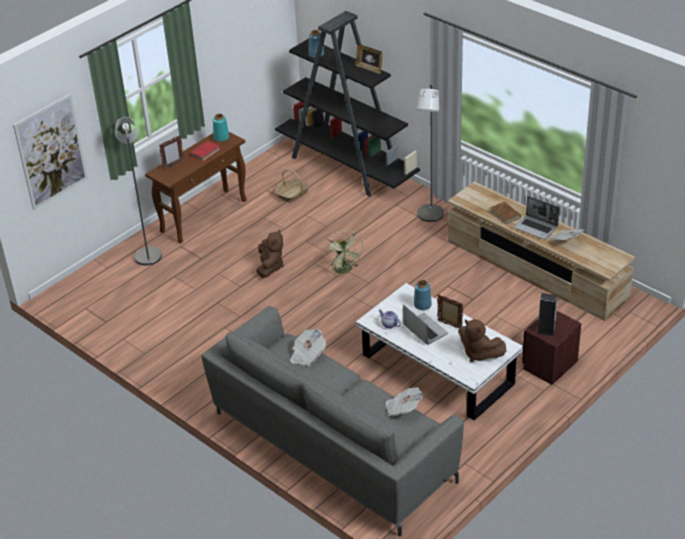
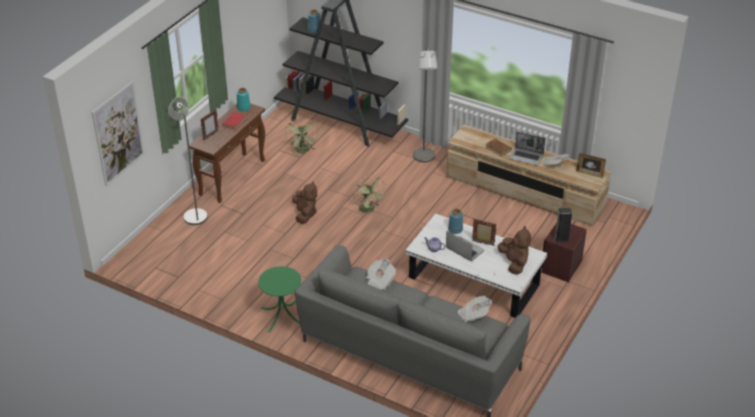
camera: 15 degrees left, 0 degrees up
(204, 381) = (282, 316): none -> green side table
(293, 194) = (303, 151): basket -> green fan
(369, 68) = (364, 38): picture frame -> picture frame (590, 173)
(478, 353) = (514, 263): brown plush toy -> brown plush toy turned 135 degrees counterclockwise

